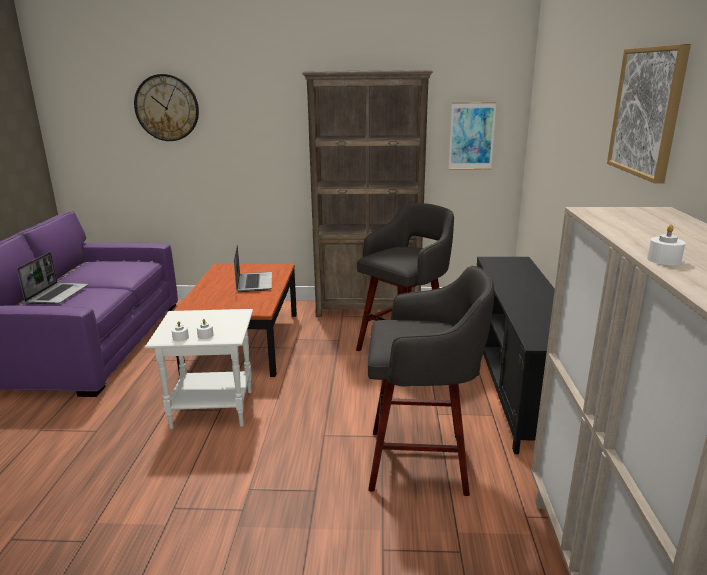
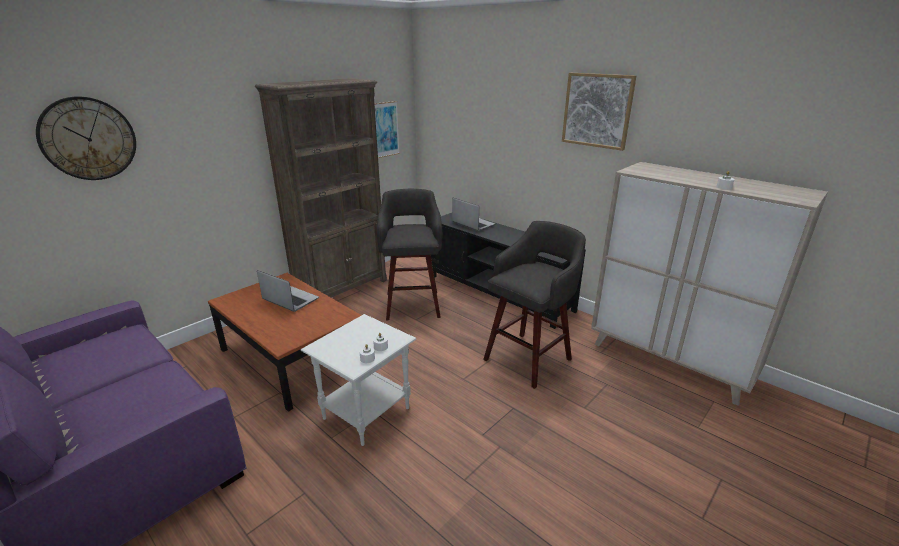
camera: 50 degrees left, 5 degrees up
(57, 294) = (102, 404): laptop -> laptop (472, 224)

